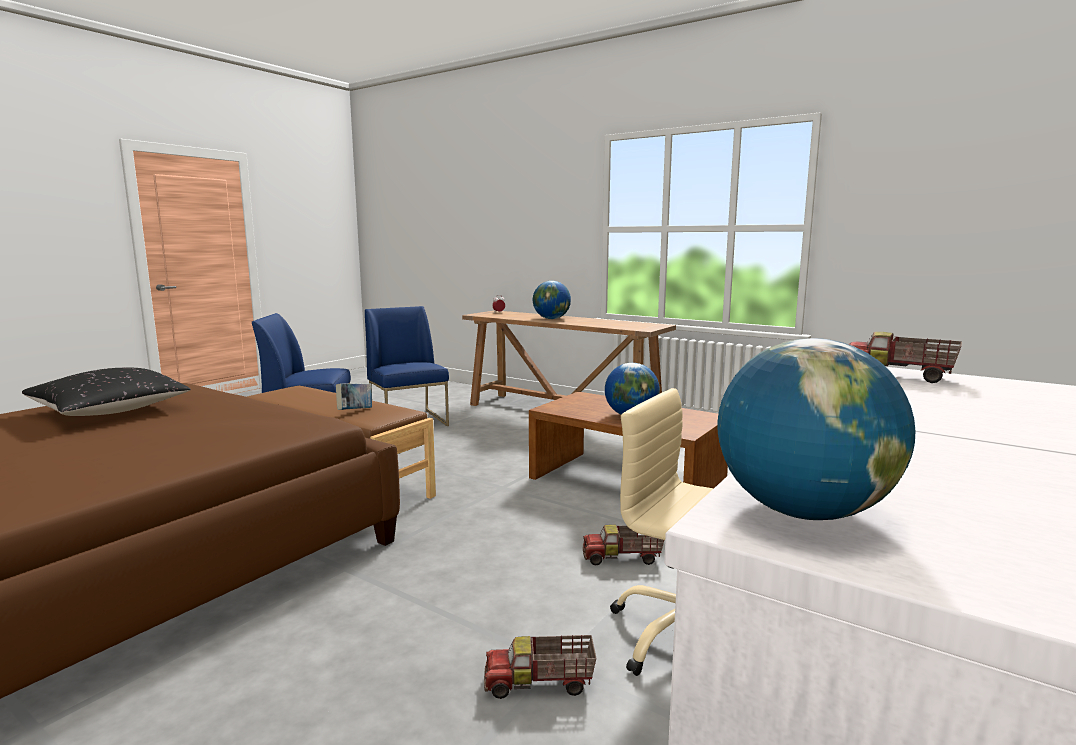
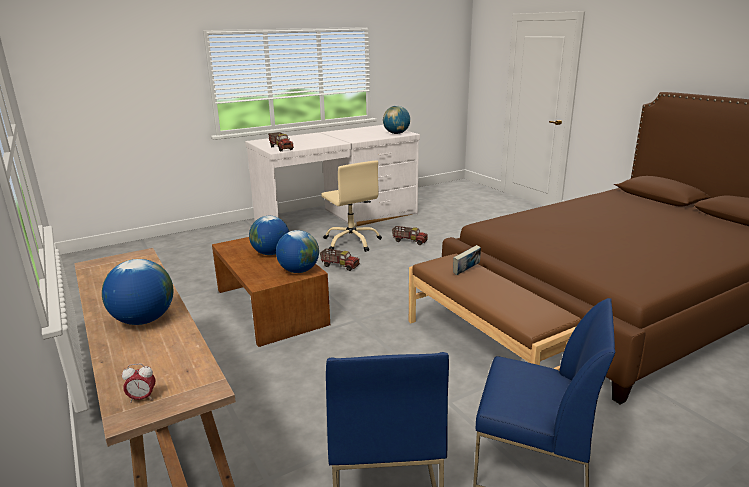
camera: 155 degrees left, 10 degrees up
(110, 411) = (636, 255): black pillow -> none
(563, 407) = (299, 271): none -> globe

